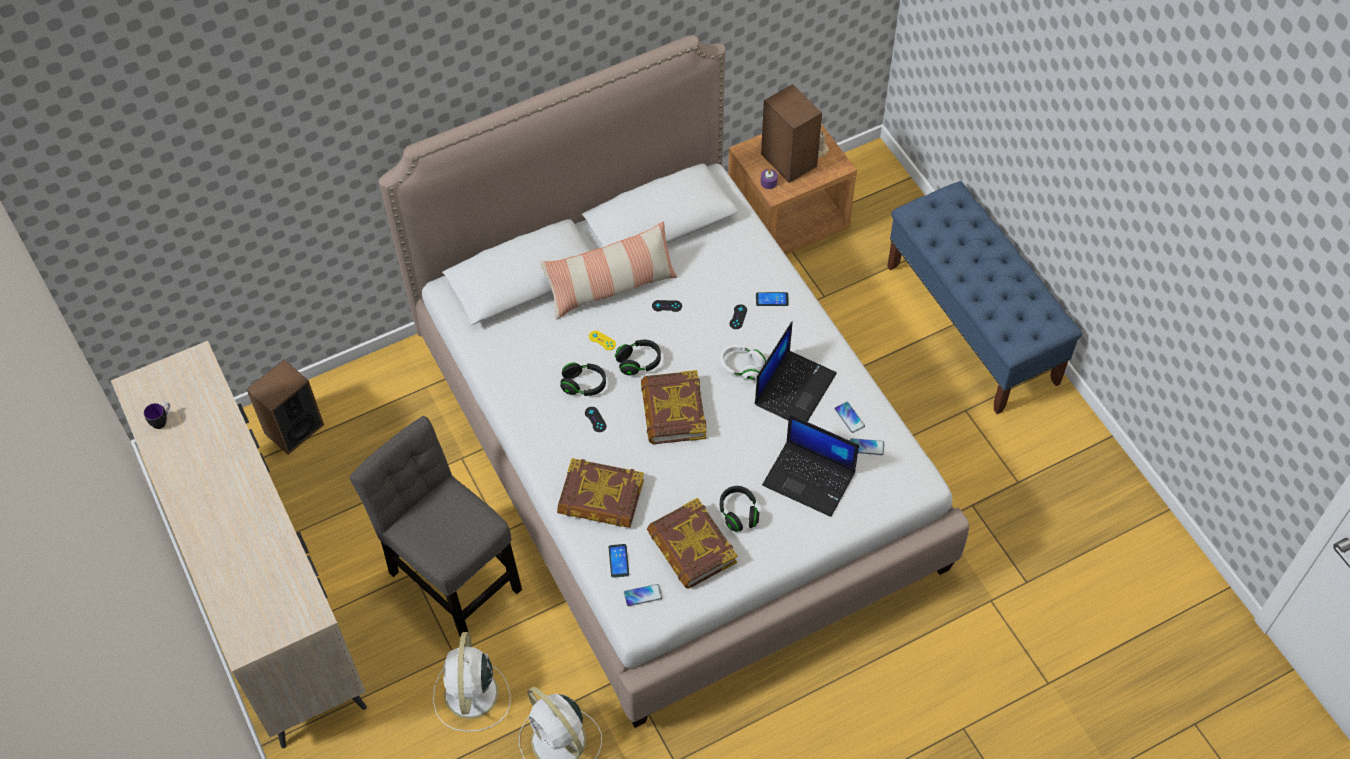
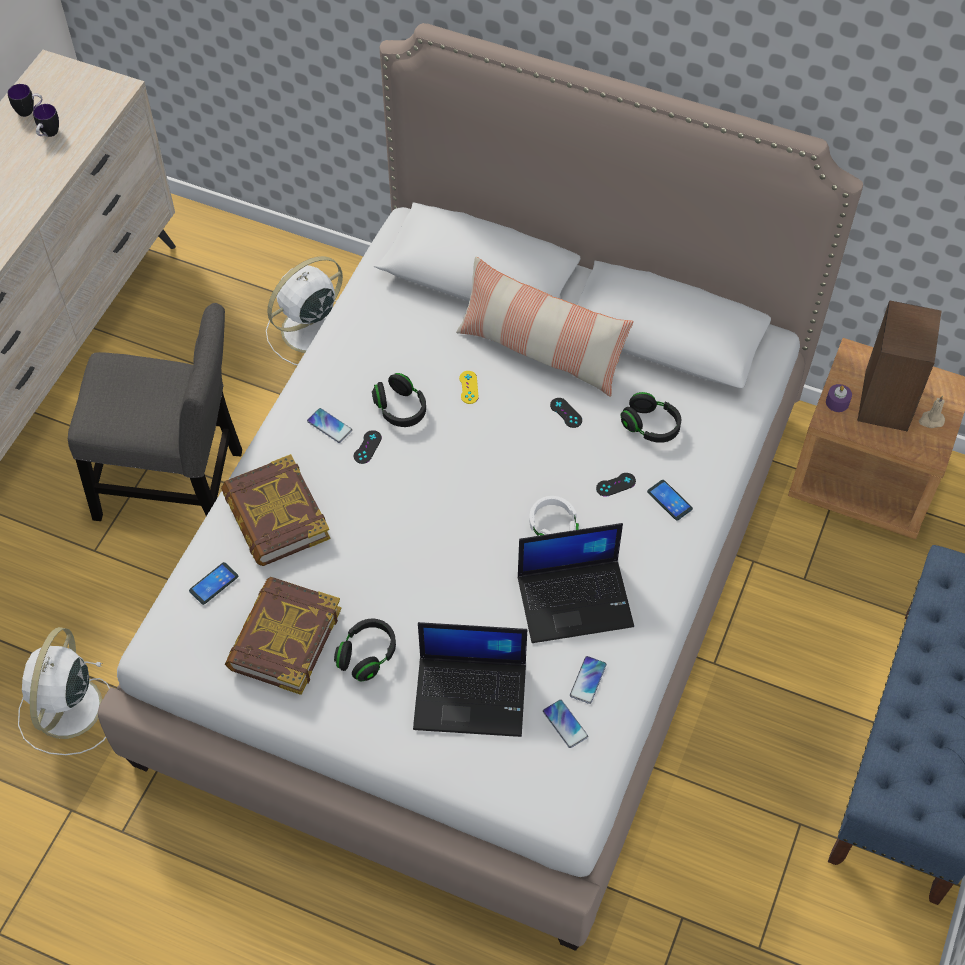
camera: 50 degrees right, 0 degrees up
(196, 422) = (48, 135): none -> mug
(293, 429) = (227, 259): speaker -> none
(451, 574) = (177, 487): grey chair -> grey chair turned 90 degrees clockwise
(471, 695) = (61, 597): white fan -> white fan (308, 331)
(639, 362) = (471, 436): black headphones -> black headphones (650, 426)
(642, 595) = (191, 634): phone -> phone (329, 426)
(673, 411) = (439, 507): book -> none
(810, 478) = (472, 695): laptop -> laptop turned 75 degrees counterclockwise

